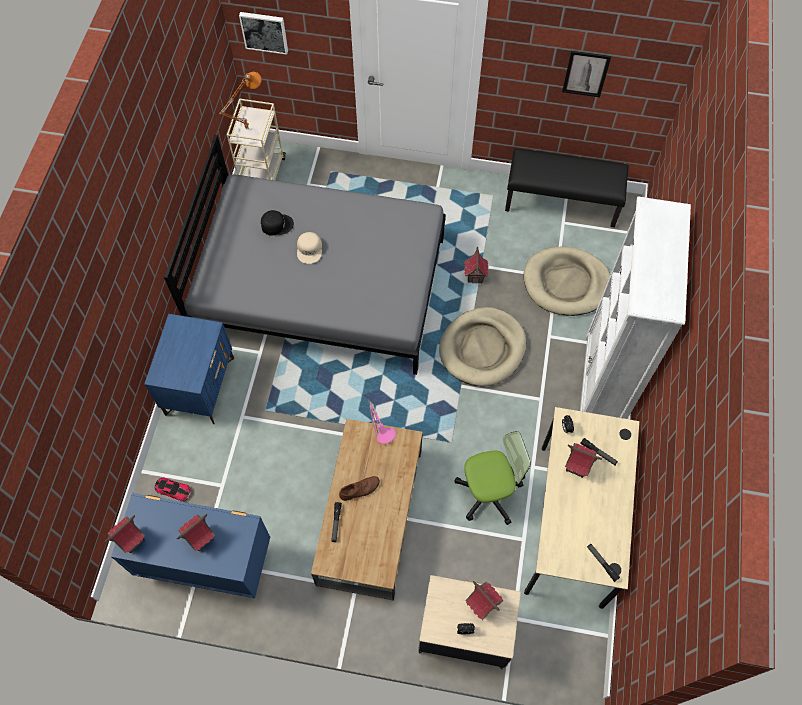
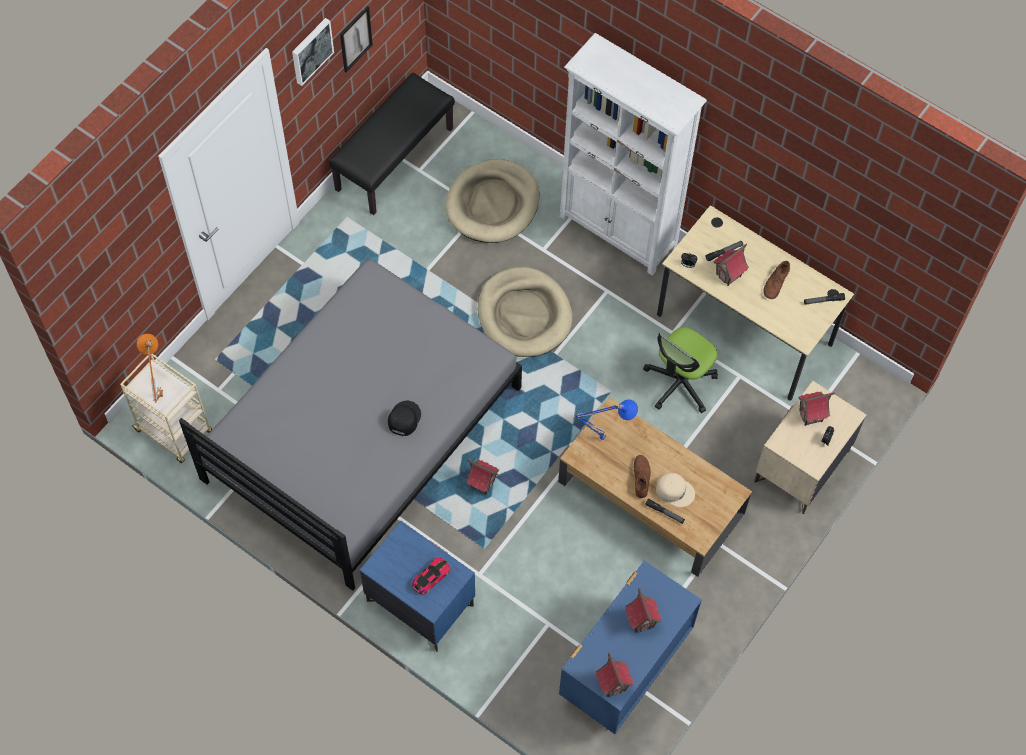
camera: 65 degrees left, 0 degrees up
(173, 490) = (529, 674): toy car -> toy car (431, 577)
(264, 31) = (105, 298): picture -> picture (311, 50)
(276, 224) = (300, 423): black cap -> black cap (403, 418)
(310, 249) = (352, 404): beige cap -> beige cap (675, 490)
(381, 443) = (602, 438): pink table lamp -> blue table lamp
(475, 277) = (437, 281): toy house -> toy house (482, 483)
(488, 493) = (680, 383): office chair -> office chair turned 150 degrees counterclockwise
(594, 511) = (776, 283): none -> brown shoe

